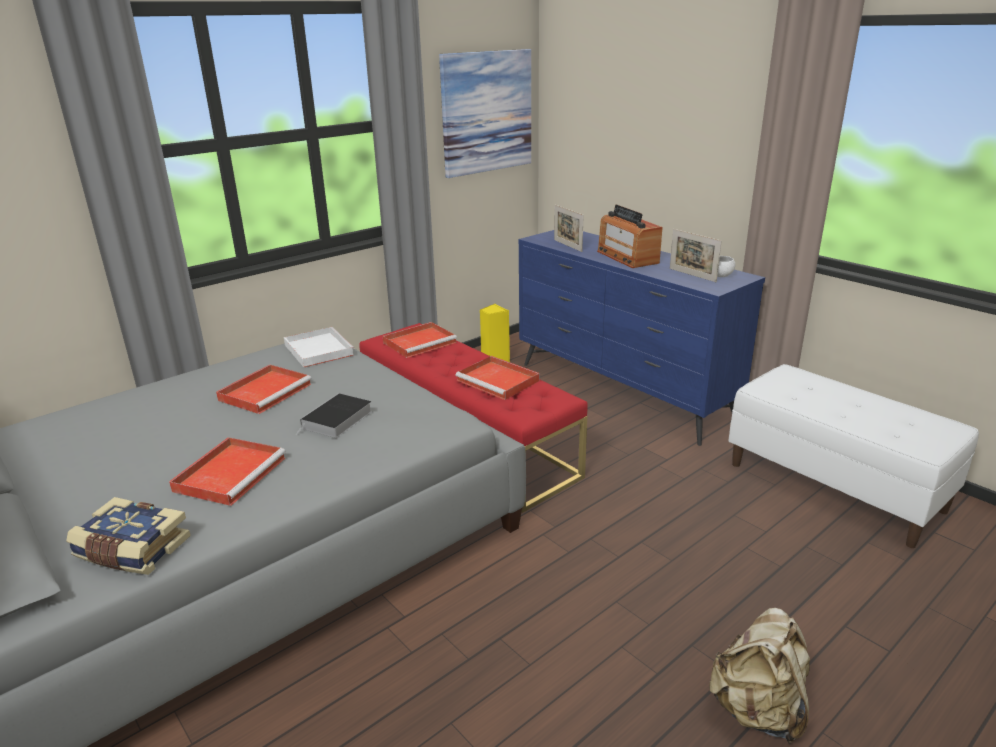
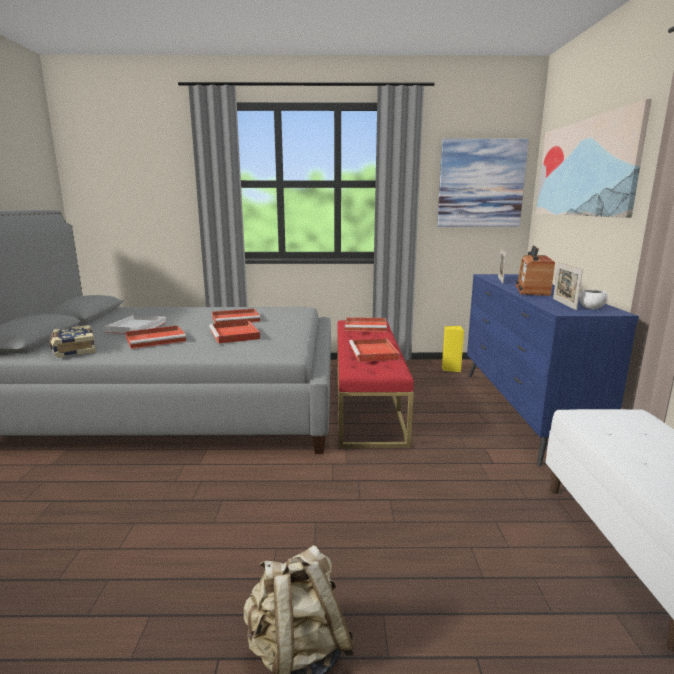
camera: 40 degrees right, 10 degrees down
(317, 349) = (293, 311): white tray -> white tray (137, 327)
(336, 420) = (235, 335): book -> red tray
(632, 102) = (583, 168): none -> picture

